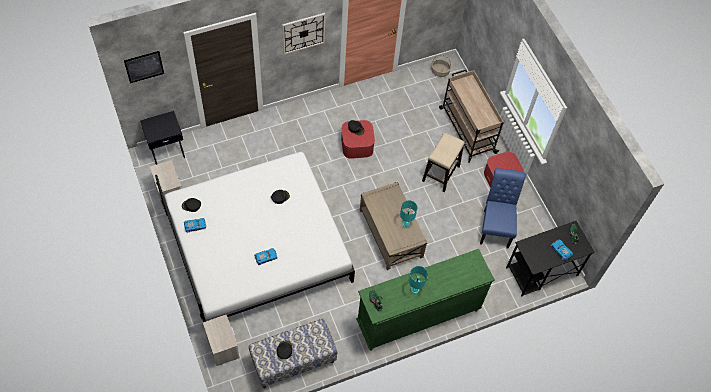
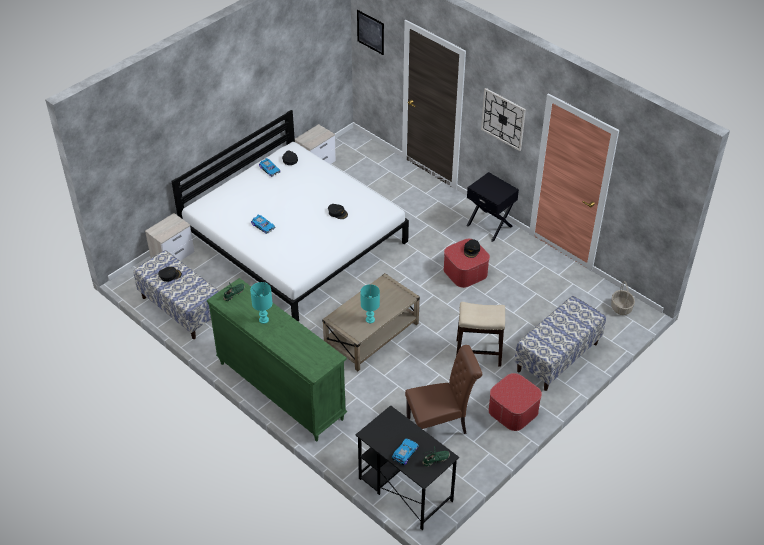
camera: 70 degrees right, 15 degrees down
(166, 150) = (361, 145): black nightstand -> black nightstand (490, 225)
(467, 129) = (557, 357): beige cart -> bench
(495, 226) = (440, 425): blue chair -> brown chair

